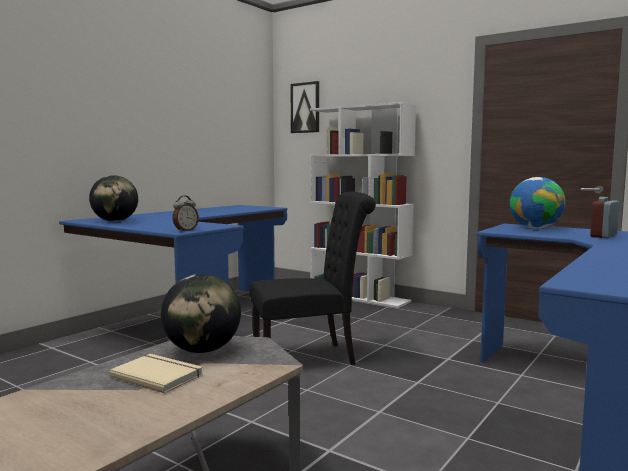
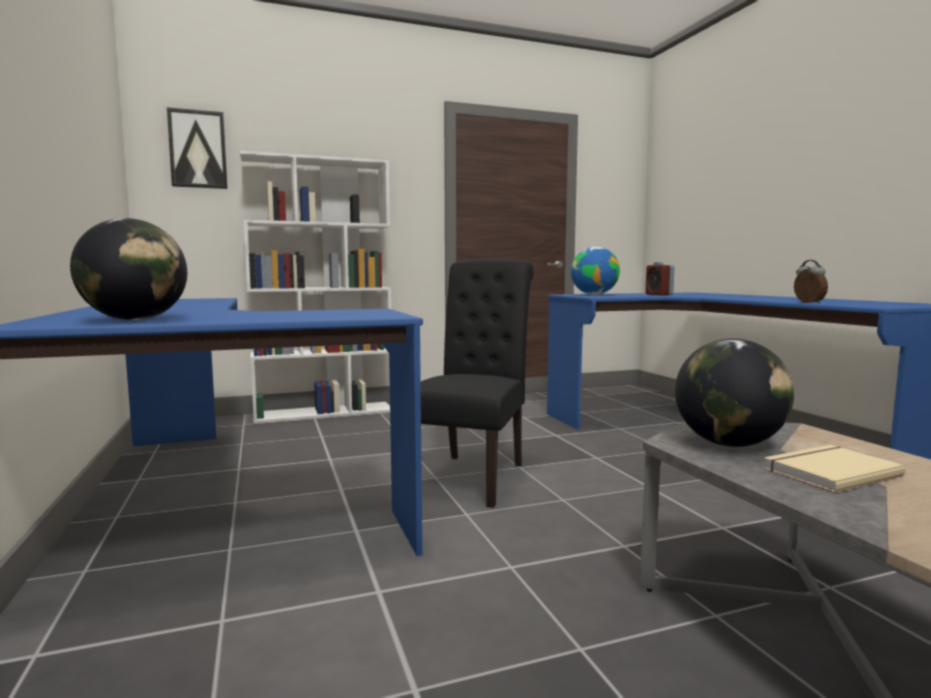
camera: 55 degrees left, 0 degrees up
(185, 230) = (389, 315): alarm clock -> alarm clock (808, 303)

